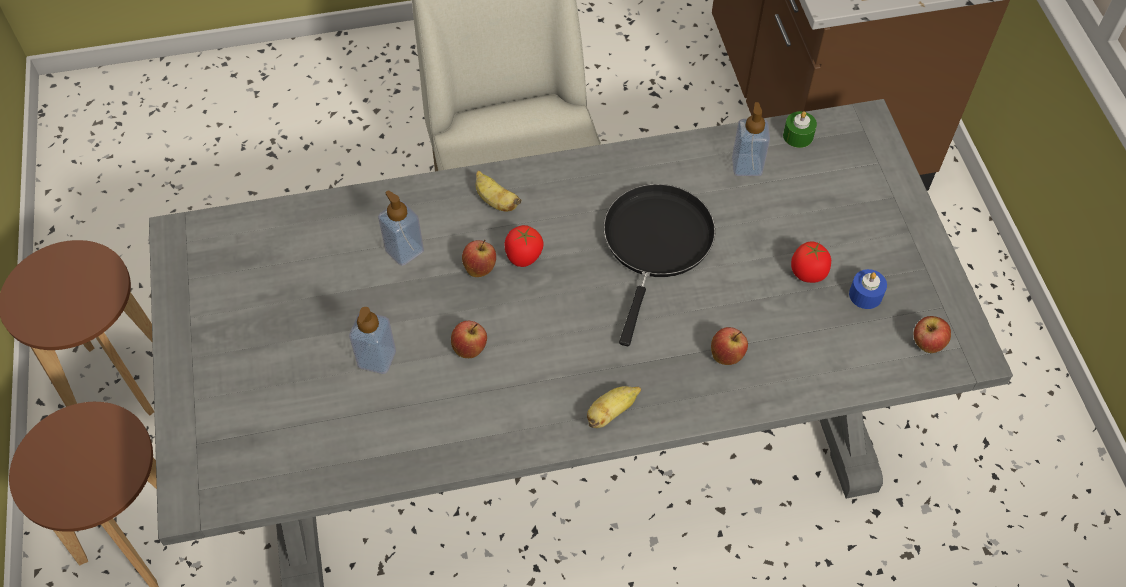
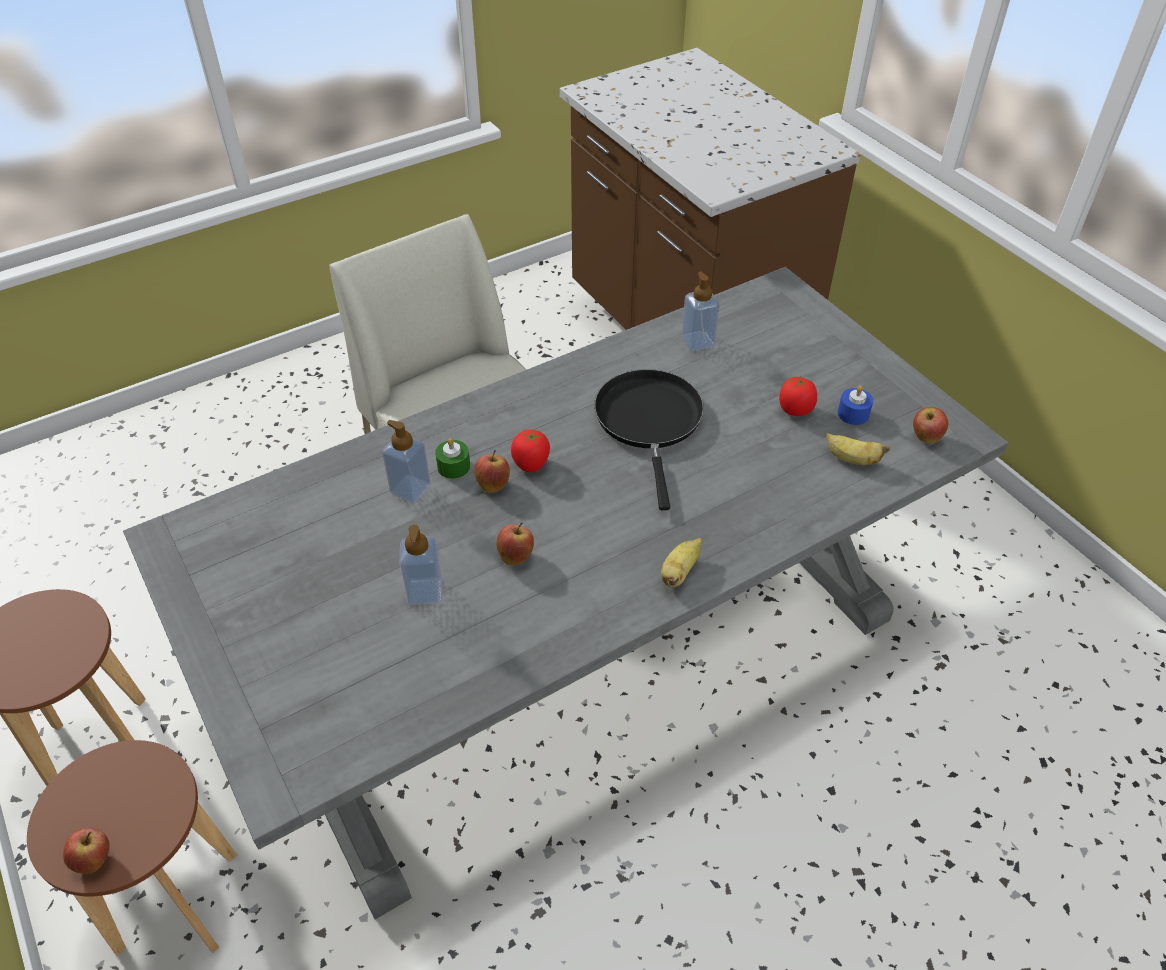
camera: 20 degrees left, 10 degrees down
(495, 201) = (481, 425): banana -> banana (851, 459)
(727, 355) = (760, 494): apple -> apple (94, 860)
(798, 136) = (729, 309): green candle -> green candle (454, 466)

